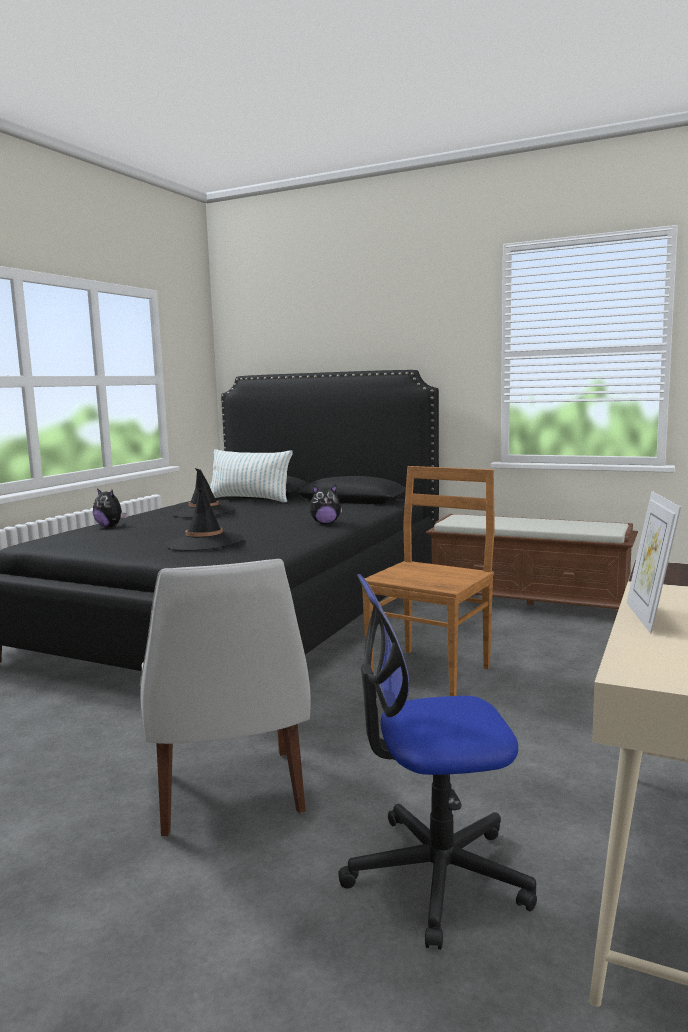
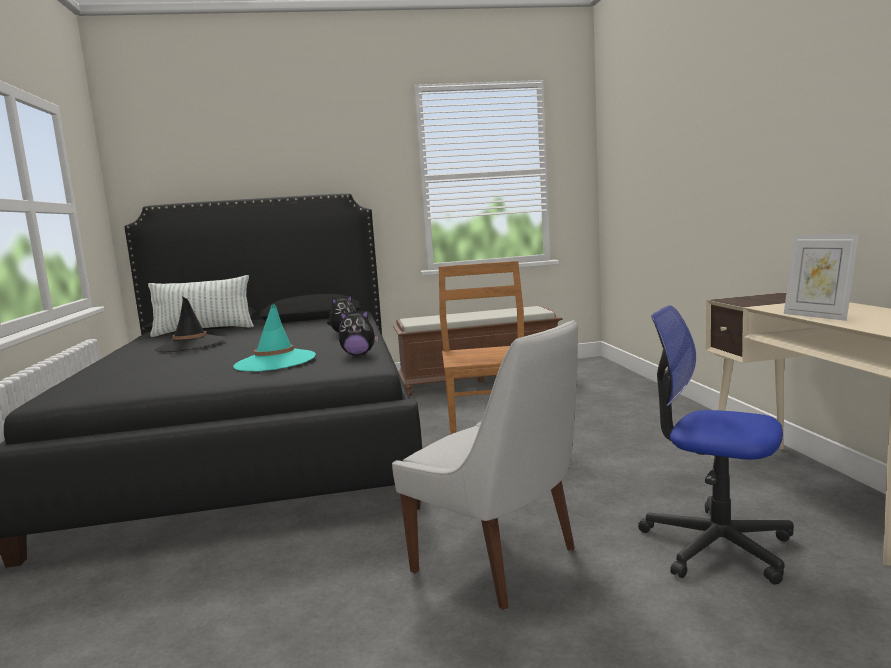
camera: 35 degrees left, 0 degrees up
(110, 526) = (111, 371): plush toy -> plush toy (358, 354)
(204, 543) = (275, 362): black hat -> turquoise hat
(436, 875) = (715, 545): office chair -> office chair turned 75 degrees clockwise

